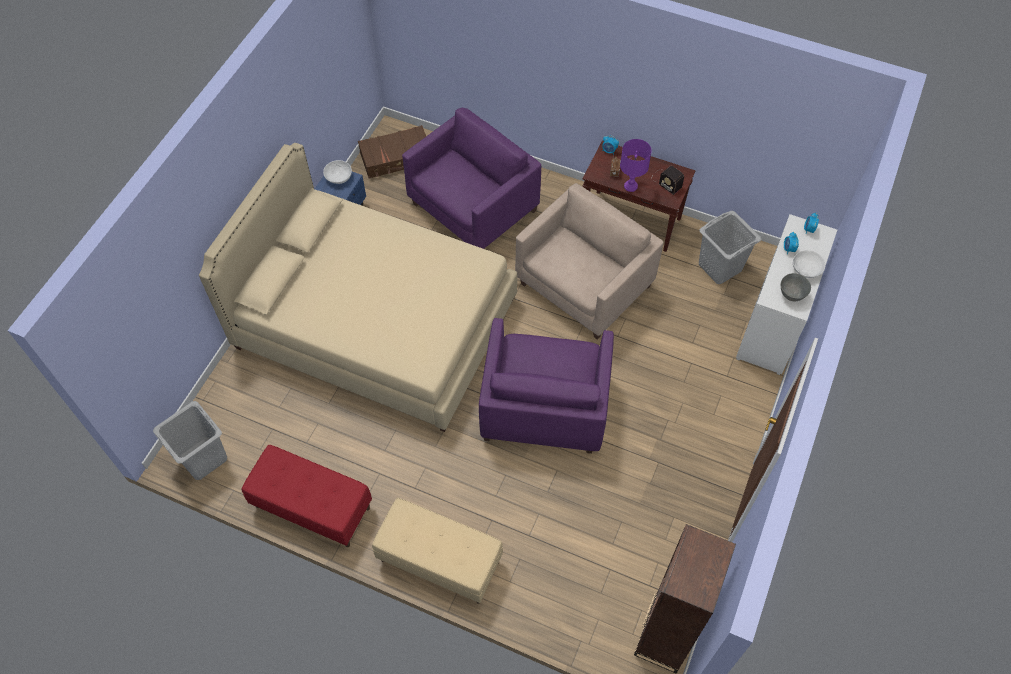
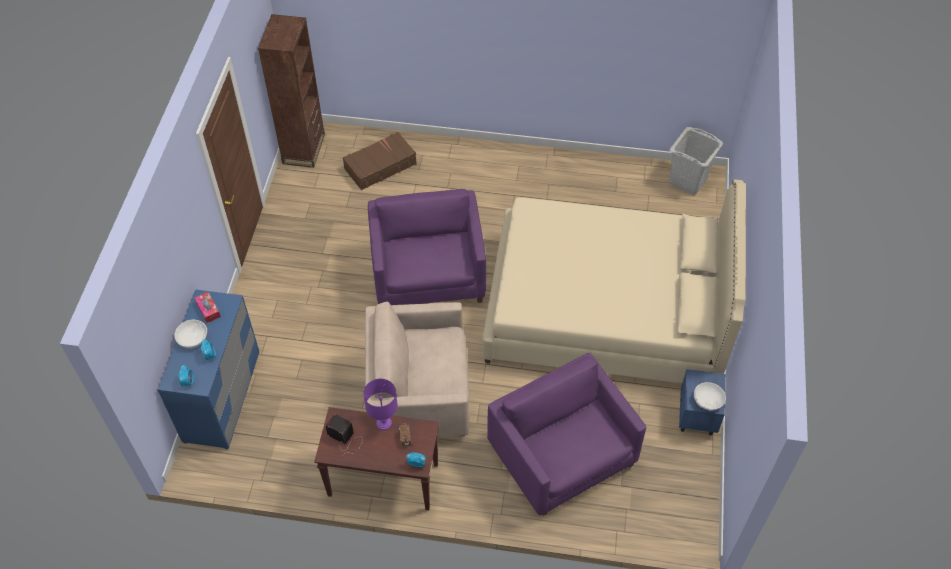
camera: 165 degrees right, 5 degrees down
(312, 507) = (586, 167): red bench -> none
(396, 158) = (673, 499): brown suitcase -> brown suitcase (380, 166)
(439, 561) = (477, 156): beige bench -> none
(473, 207) = (562, 456): purple armchair -> purple armchair turned 120 degrees clockwise
(584, 284) = (419, 394): beige armchair -> beige armchair turned 60 degrees clockwise
(720, 266) = (279, 447): grey laundry basket -> none
(773, 323) = (222, 397): white dresser -> blue dresser
(792, 295) = (208, 310): grey bowl -> tissue box

